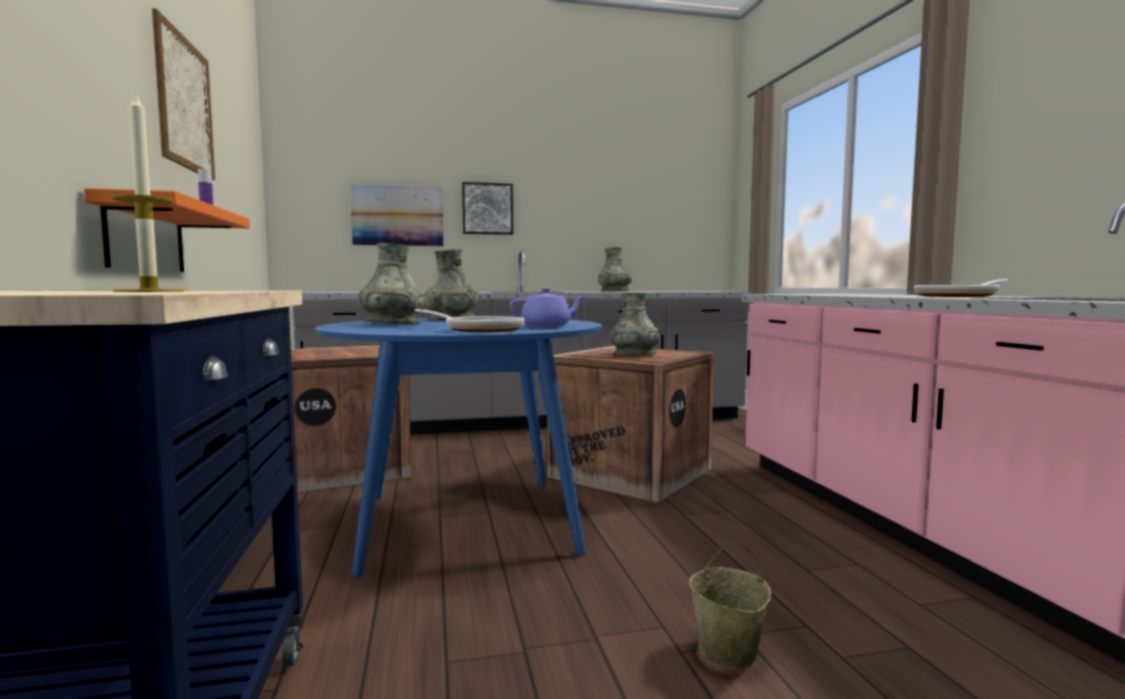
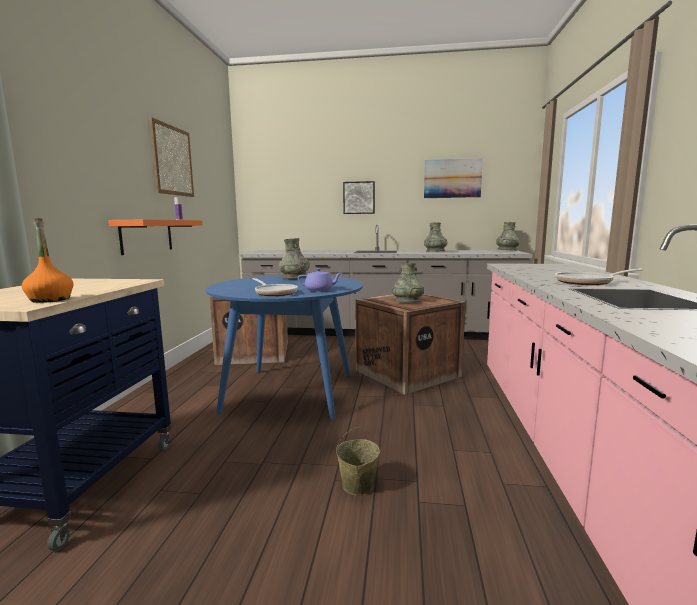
camera: 20 degrees right, 5 degrees up
(149, 291) = (50, 300): candle -> orange bottle
(392, 324) = (250, 283): grey vase -> grey vase (507, 250)
(397, 216) = (306, 204): picture -> picture (452, 178)

